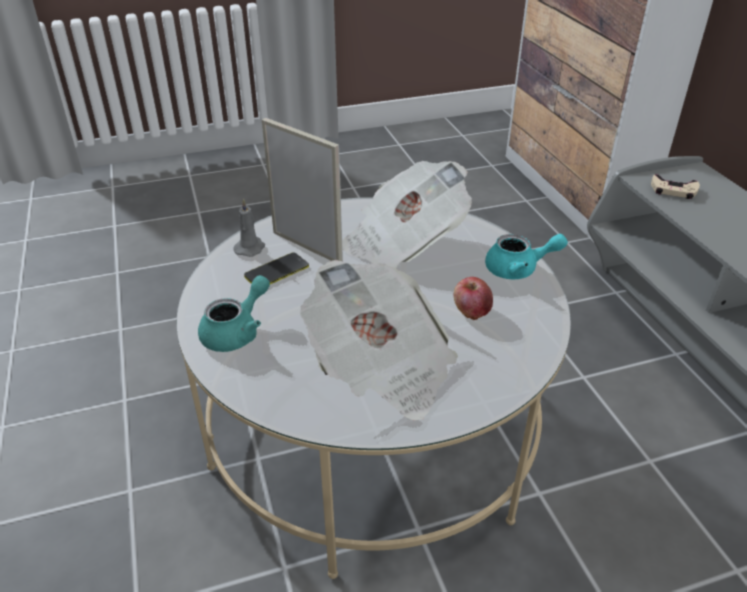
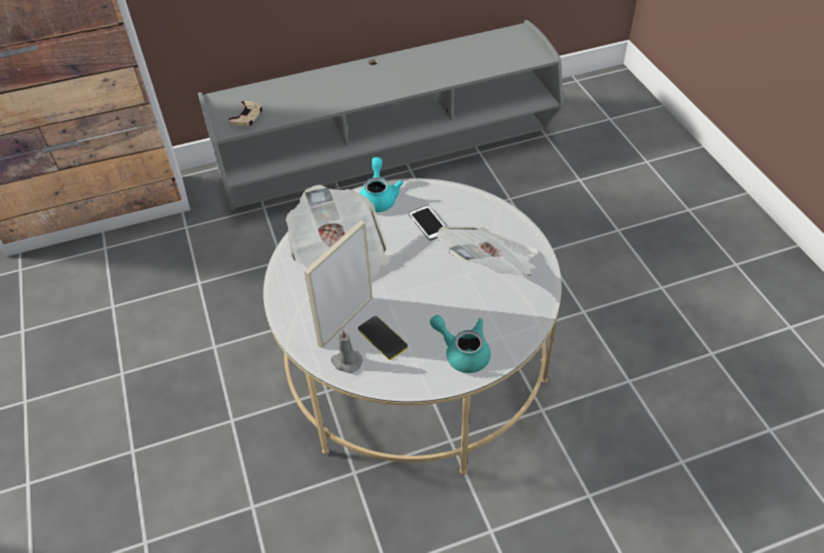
camera: 90 degrees left, 10 degrees up
(471, 311) = (428, 223): apple -> phone

